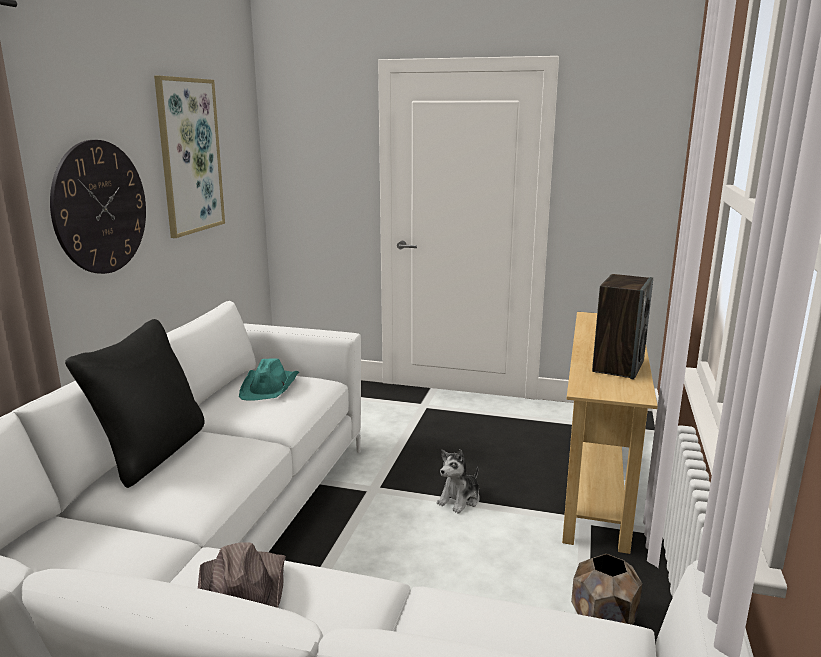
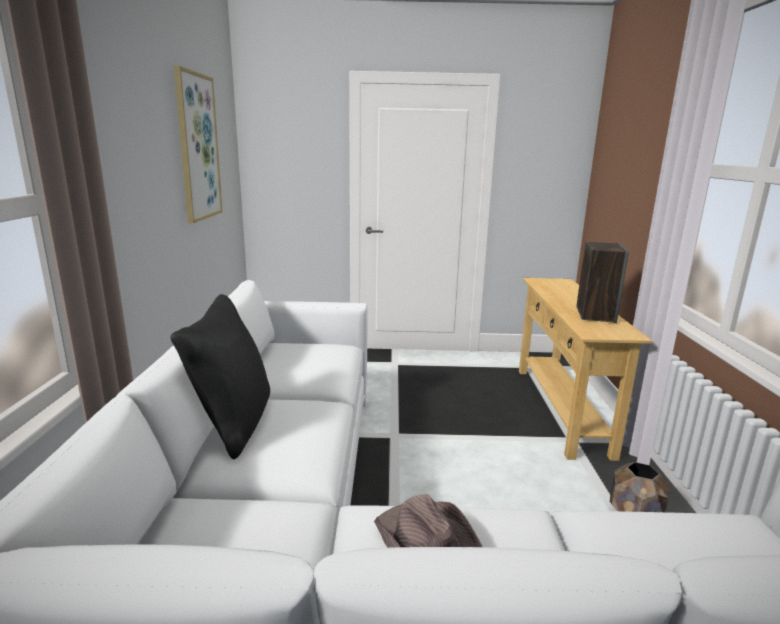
camera: 15 degrees left, 0 degrees up
(100, 207) = (141, 189): wall clock -> none
(270, 387) = (302, 354): turquoise hat -> none
(460, 500) = (469, 435): plush toy -> none

